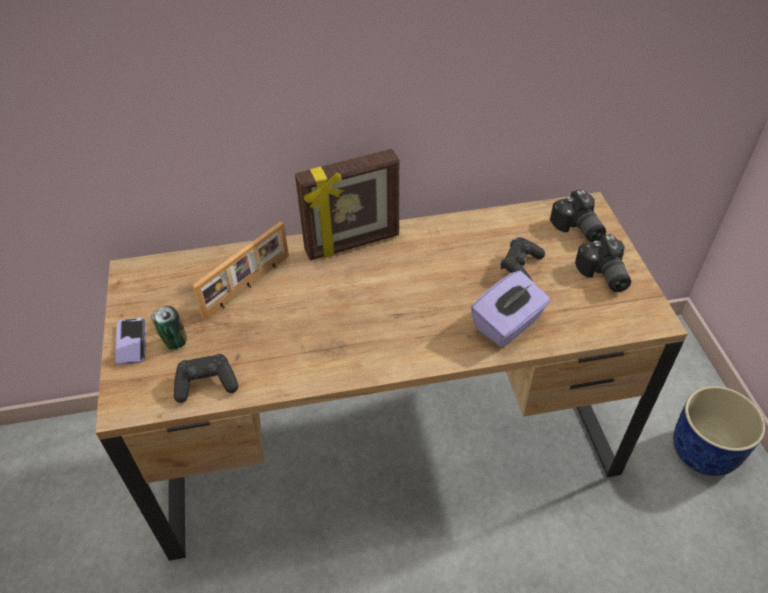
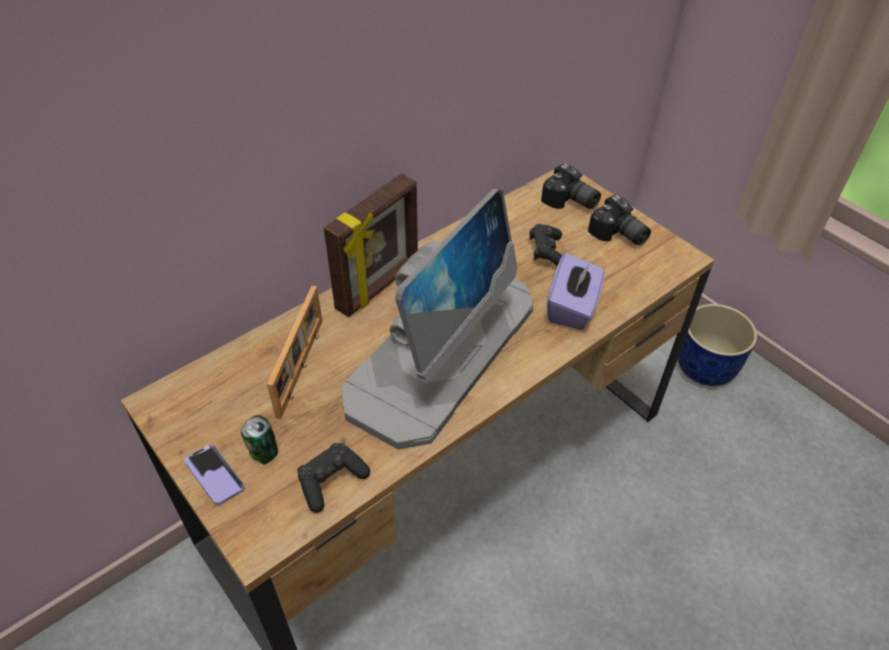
camera: 30 degrees left, 0 degrees up
(366, 316) = (442, 349): none -> monitor

